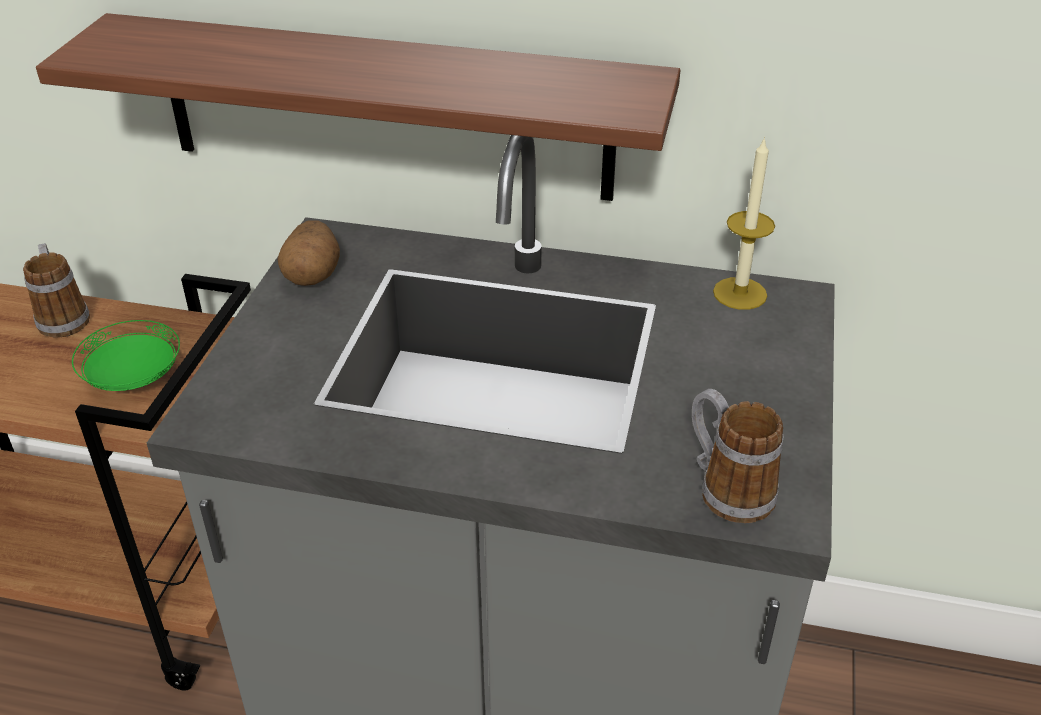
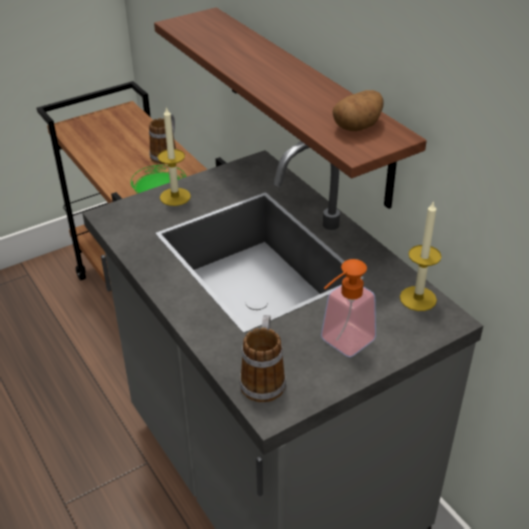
camera: 45 degrees right, 0 degrees up
(269, 340) = (175, 197): none -> candle
(312, 274) = (231, 177): potato -> potato (358, 126)
(743, 392) = (341, 344): none -> soap dispenser

